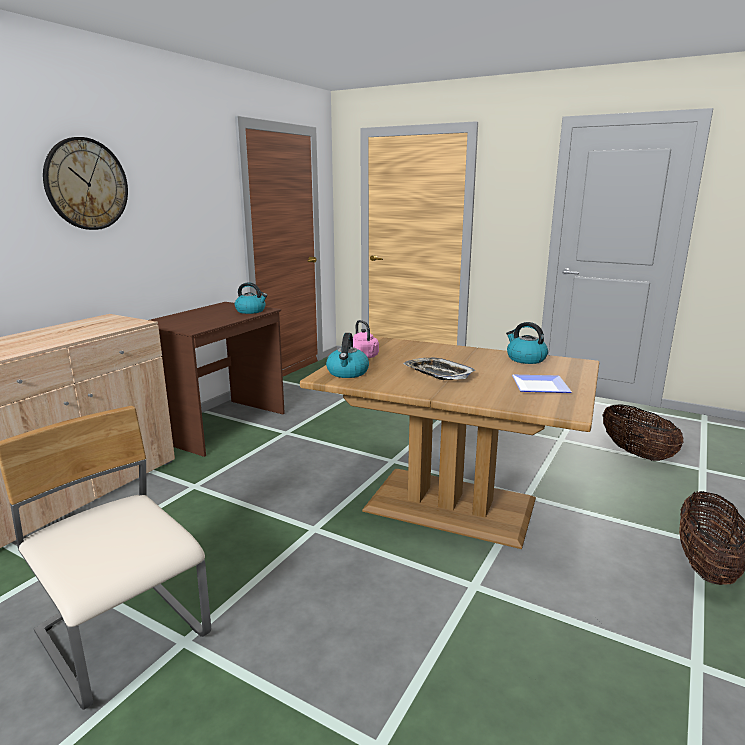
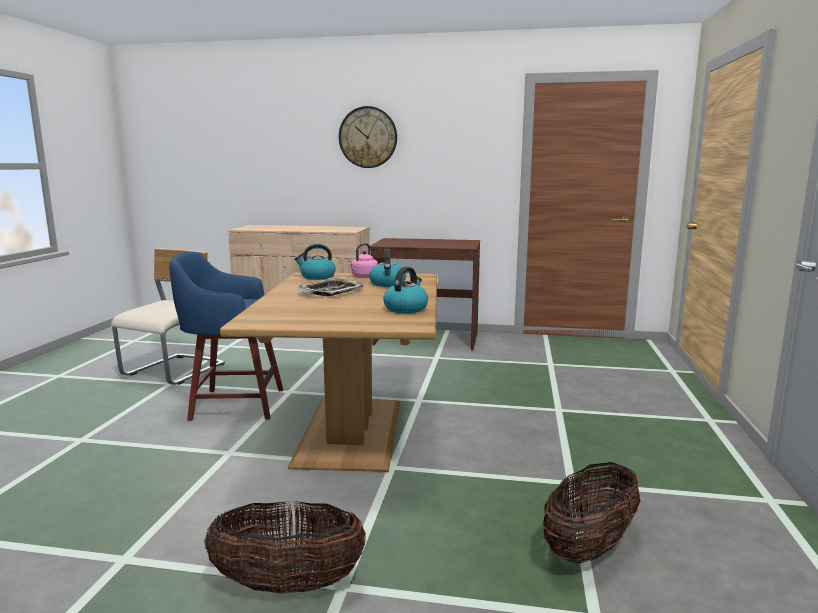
camera: 70 degrees right, 5 degrees down
(251, 311) = (455, 245): kettle -> kettle (387, 284)
(326, 575) = (234, 404): none -> blue stool
(538, 387) = (311, 314): plate -> none

